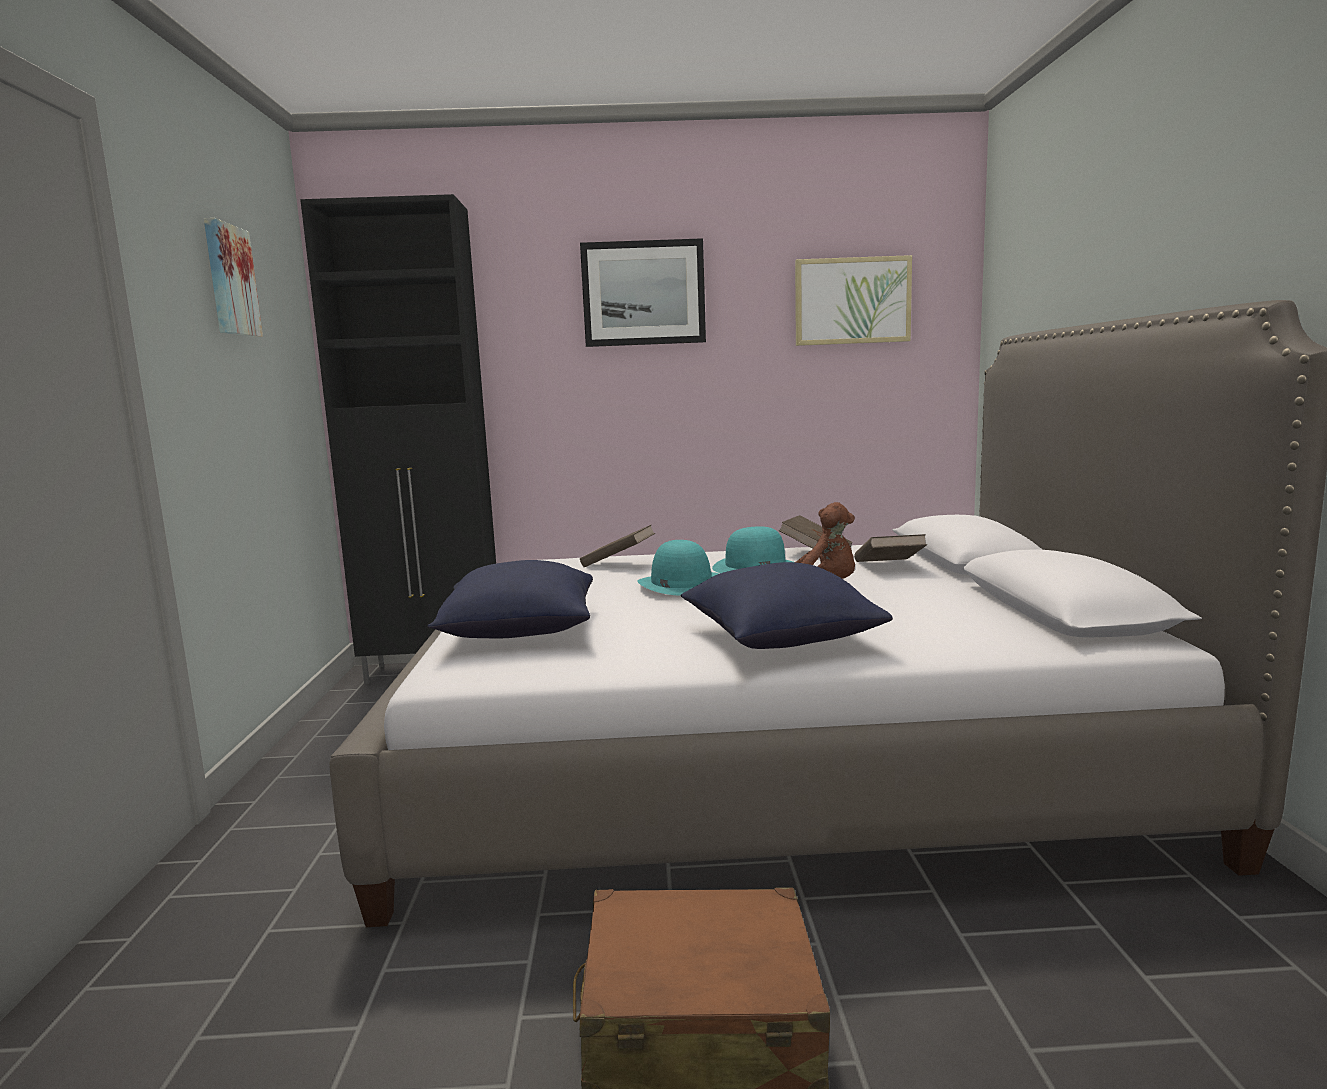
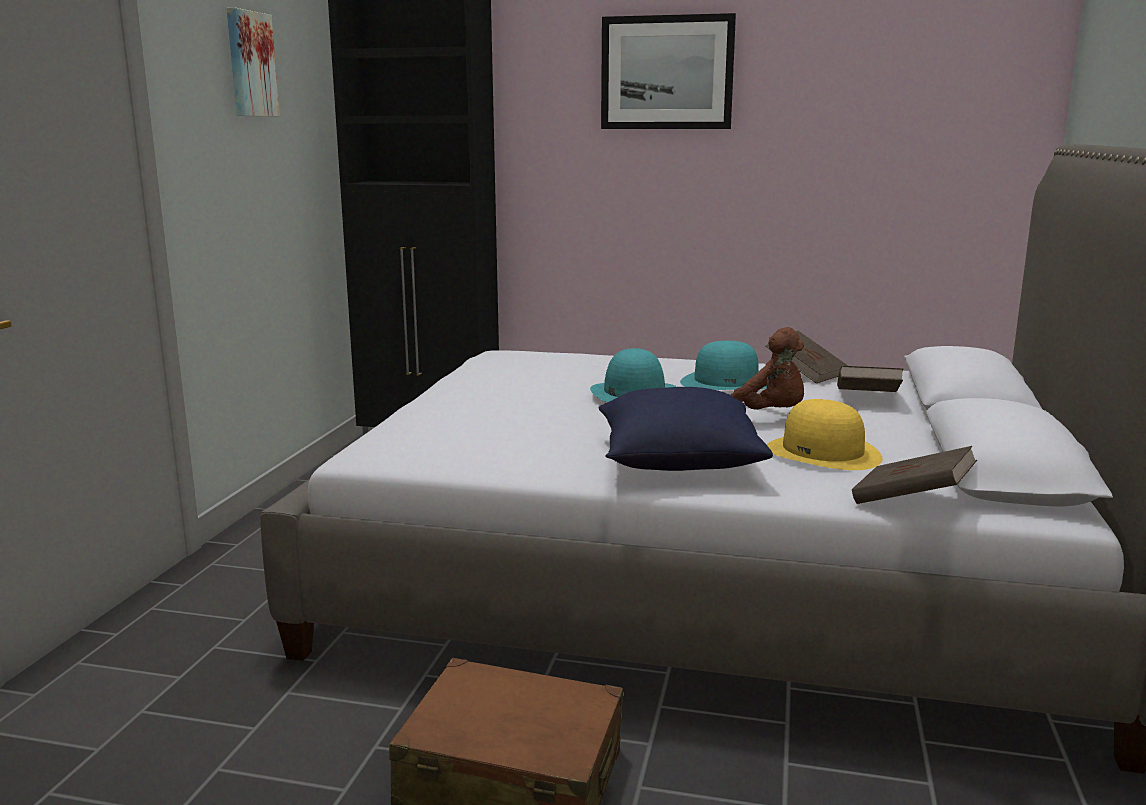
camera: 15 degrees right, 5 degrees up
(519, 631) = (452, 423): blue pillow -> none
(618, 563) = (592, 364): brown book -> brown book (911, 501)
(852, 301) = (905, 87): picture -> none
(902, 615) = (823, 453): none -> yellow hat

